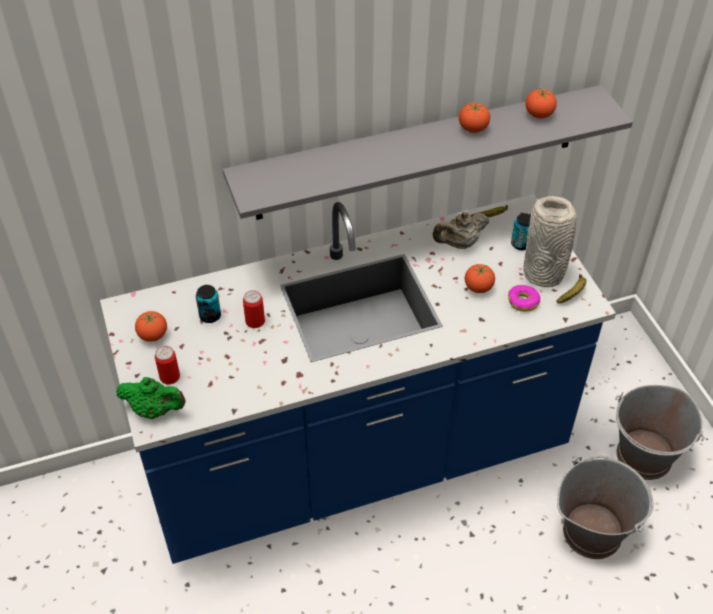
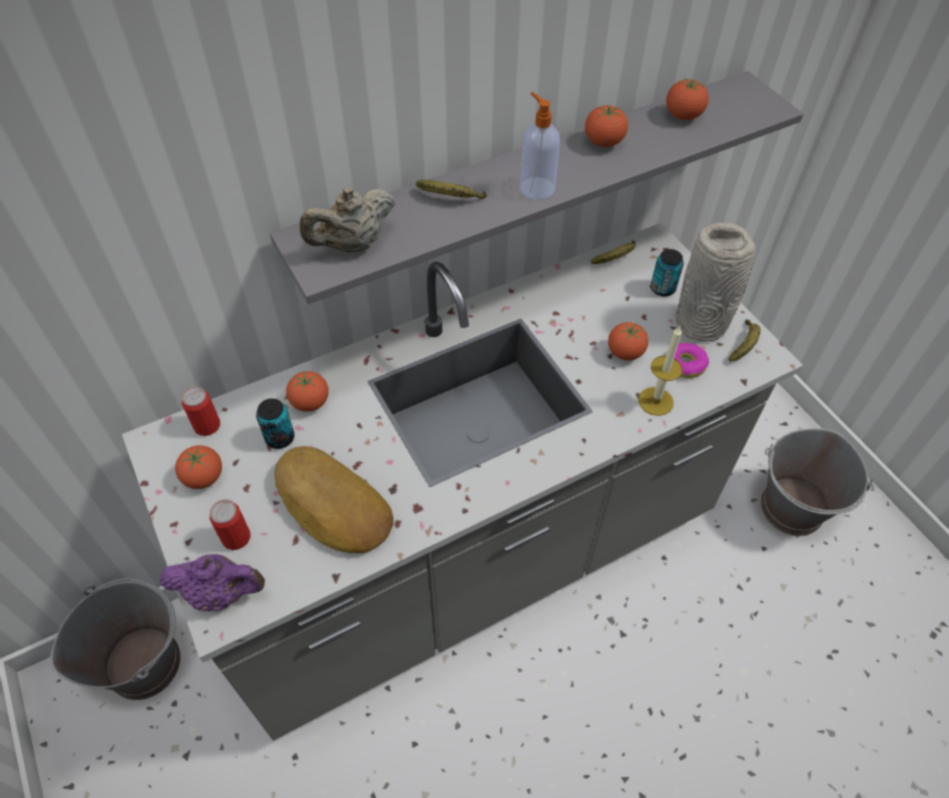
camera: 10 degrees left, 5 degrees up
(155, 410) = (221, 593): green teapot -> purple teapot
(235, 294) = (310, 402): none -> tomato
(239, 366) = (331, 506): none -> bread
(255, 321) = (343, 437): can -> can (207, 425)
(351, 157) = (450, 198): none -> banana
(356, 460) = (472, 560): blue counter -> grey counter
(414, 156) = (536, 188): none -> soap dispenser
(459, 244) = (587, 297): beige teapot -> beige teapot (353, 245)
(492, 325) = (655, 401): none -> candle
(592, 531) = (756, 609): grey bucket -> grey bucket (144, 663)

